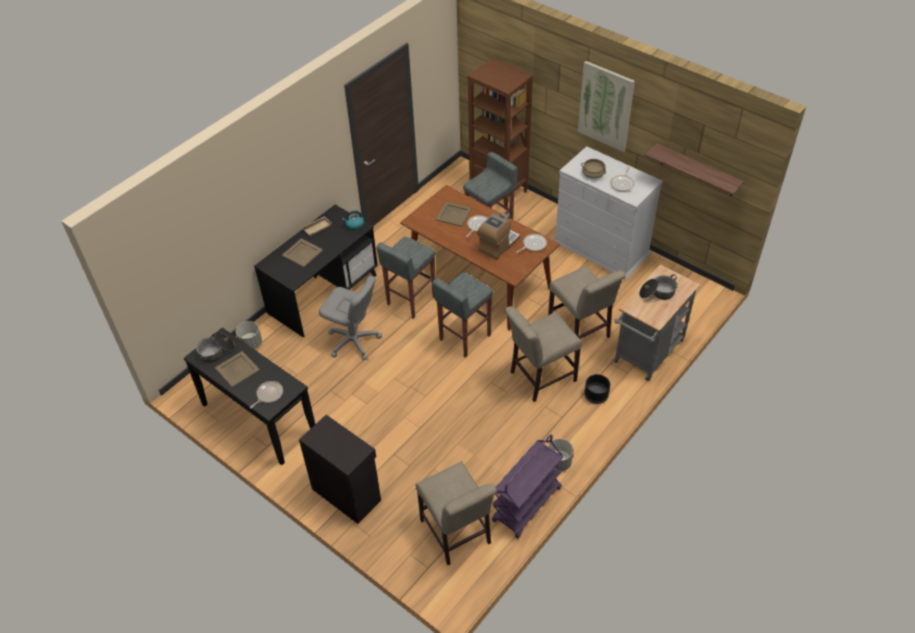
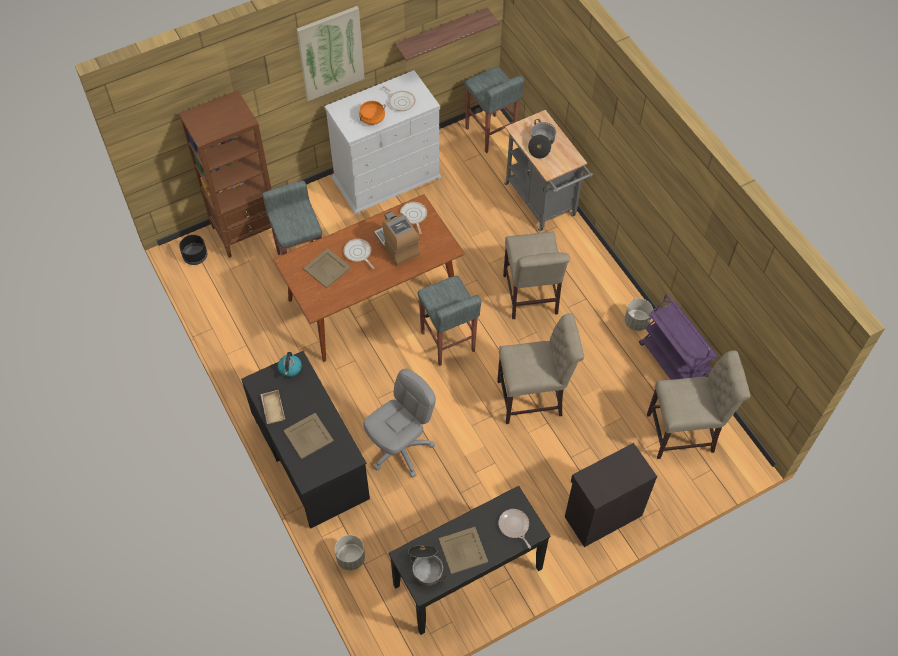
camera: 70 degrees left, 10 degrees up
(410, 300) = (368, 374): grey stool -> grey stool (490, 134)
(580, 332) = (489, 241): beige chair -> beige chair (534, 398)
(593, 174) = (372, 118): beige cooking pot -> orange cooking pot
(596, 395) = (572, 261): black planter -> black planter (195, 256)

